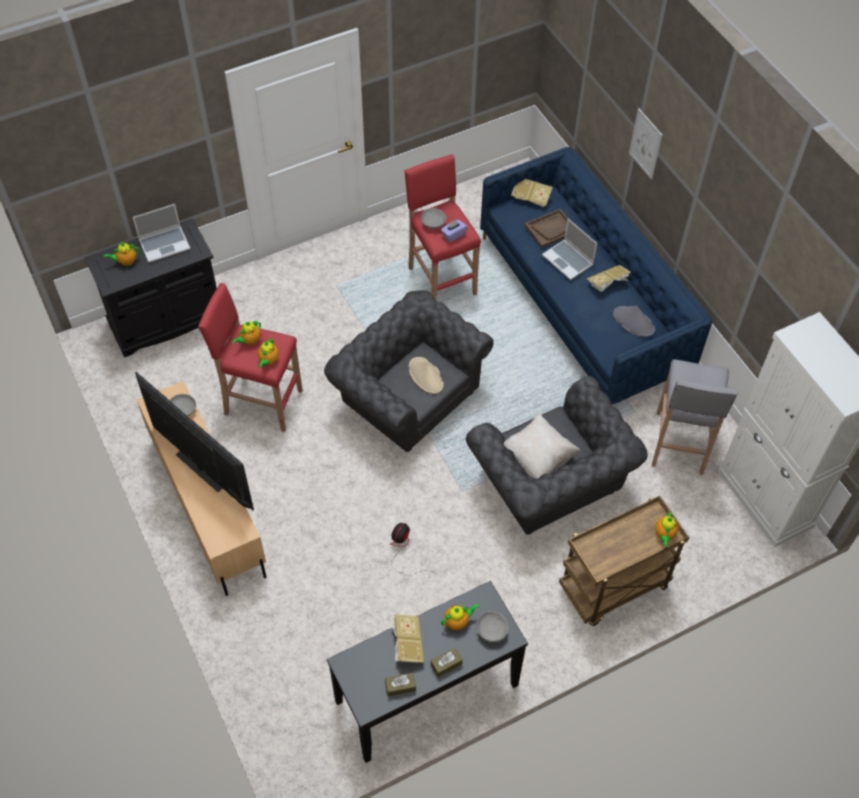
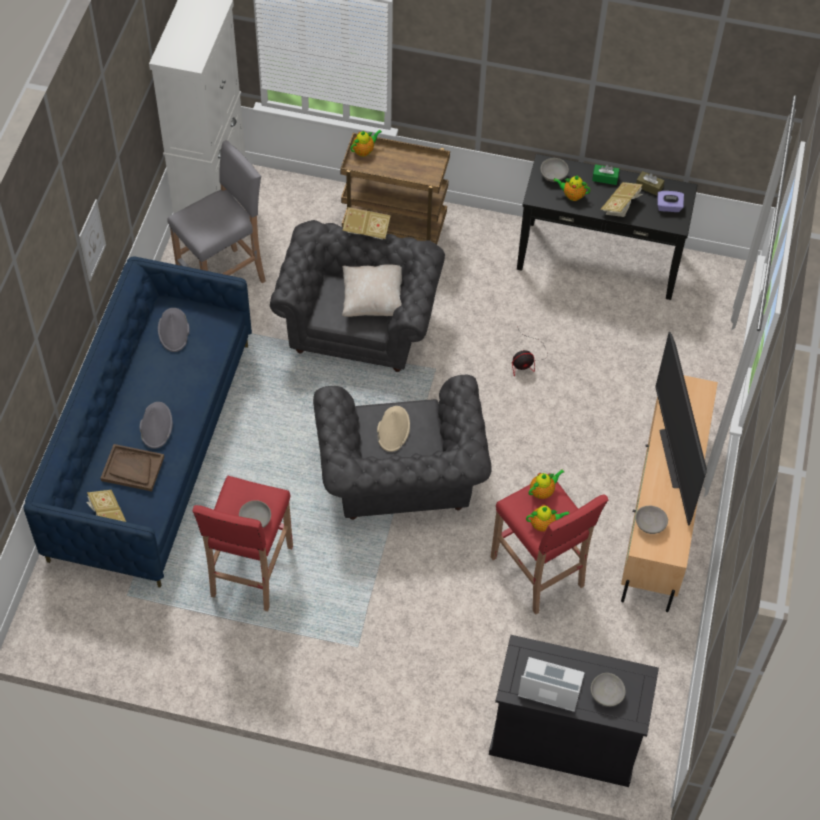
camera: 140 degrees left, 0 degrees up
(126, 261) = (606, 694): teapot -> grey bowl
(446, 664) = (605, 178): brown tissue box -> green tissue box
(453, 235) = (250, 494): purple tissue box -> purple tissue box (668, 207)
(568, 260) = (156, 425): laptop -> grey hat
(607, 284) = (150, 379): book -> book (366, 230)
(645, 144) = (46, 323): picture -> picture (92, 240)

